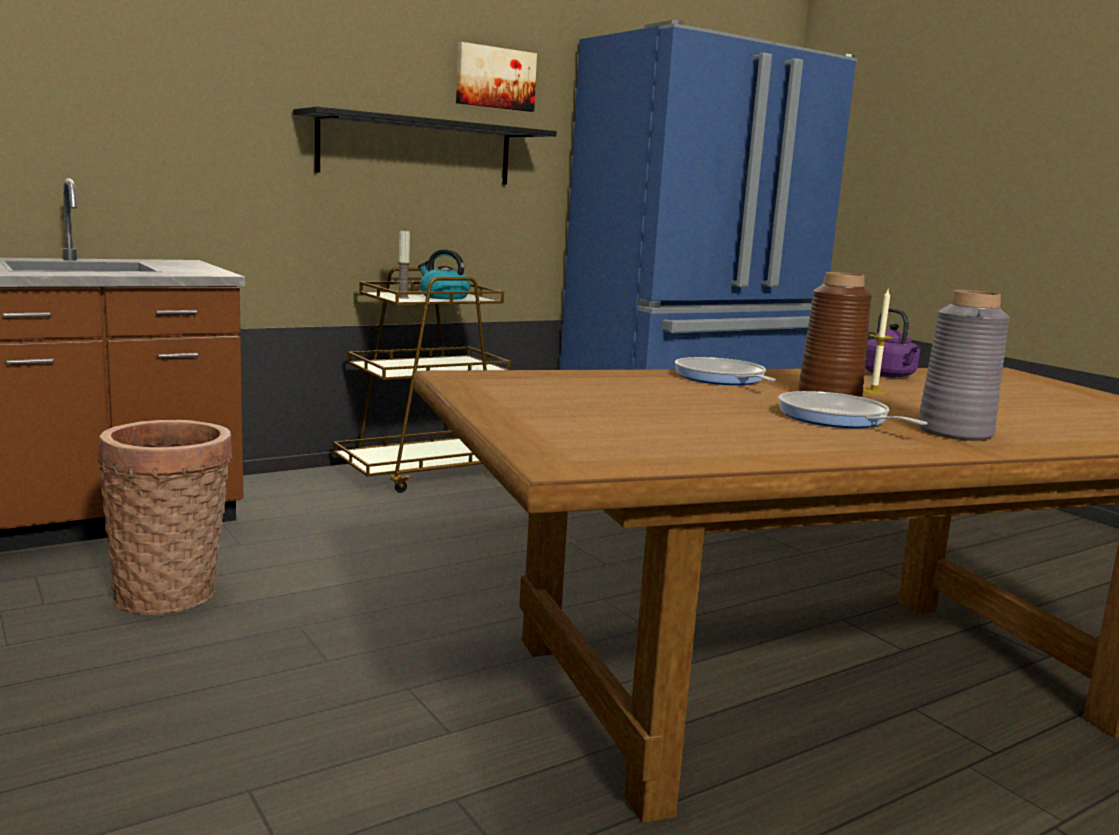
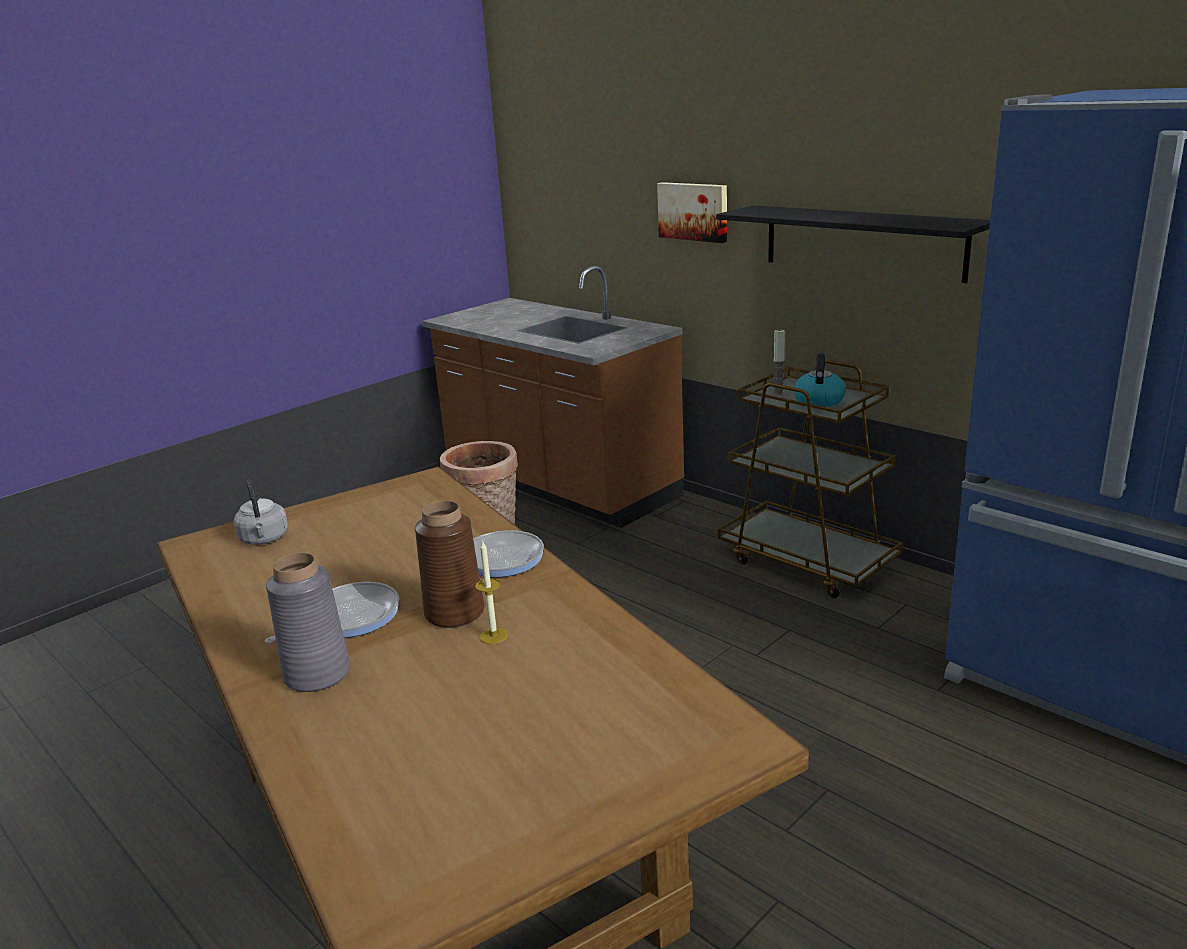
camera: 80 degrees right, 10 degrees up
(495, 78) = (958, 157): picture -> picture (694, 211)
(588, 434) = (264, 539): none -> grey kettle
(890, 375) = (608, 646): purple kettle -> none

